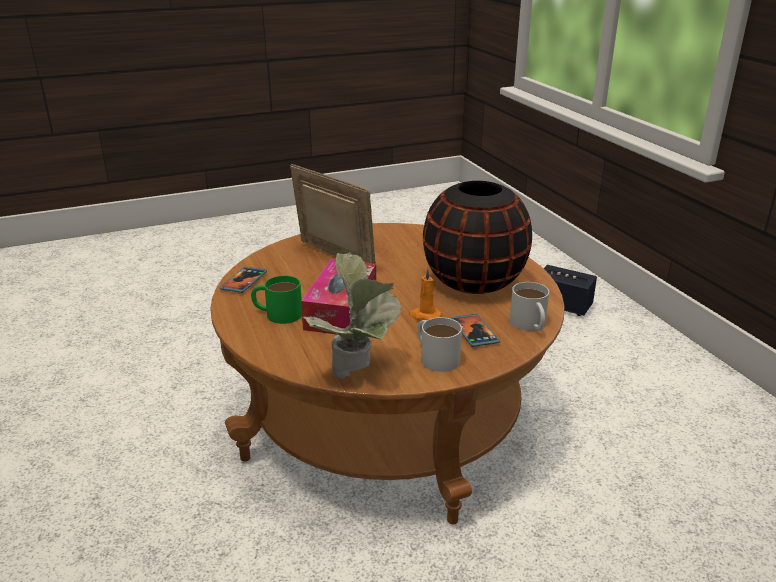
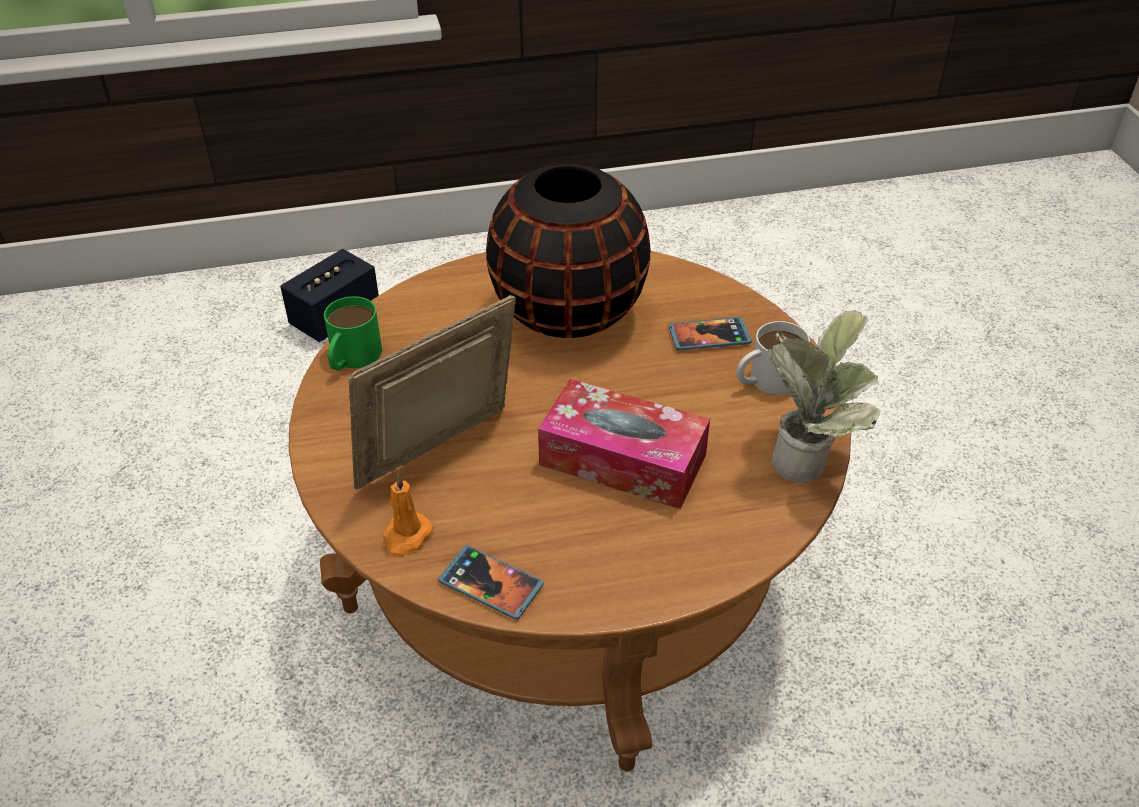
camera: 80 degrees left, 15 degrees up
(277, 313) = (623, 539): green mug -> green mug (351, 358)
(424, 315) = (657, 374): orange candle -> orange candle (406, 537)
(530, 325) = (698, 287): white mug -> none

